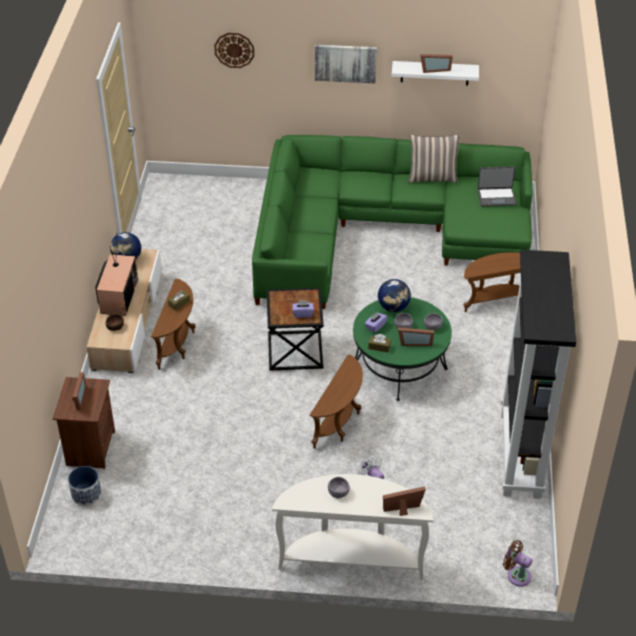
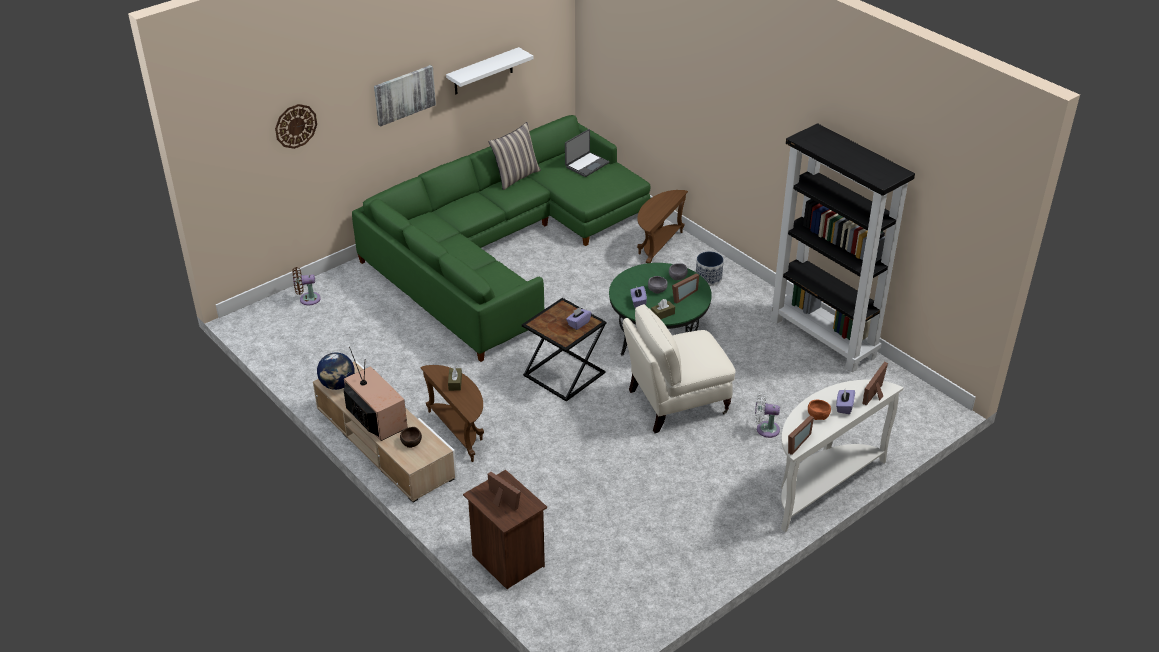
camera: 45 degrees left, 5 degrees down
(86, 494) = (559, 597): planter -> planter (708, 278)
(338, 491) = (818, 414): grey bowl -> orange bowl
(339, 423) = (675, 402): brown side table -> beige armchair
(366, 500) = (844, 407): none -> purple tissue box
(393, 307) = (630, 281): globe -> none
(434, 69) = (490, 65): picture frame -> picture frame (795, 443)
(516, 575) = (932, 415): brown fan -> brown fan (307, 299)

